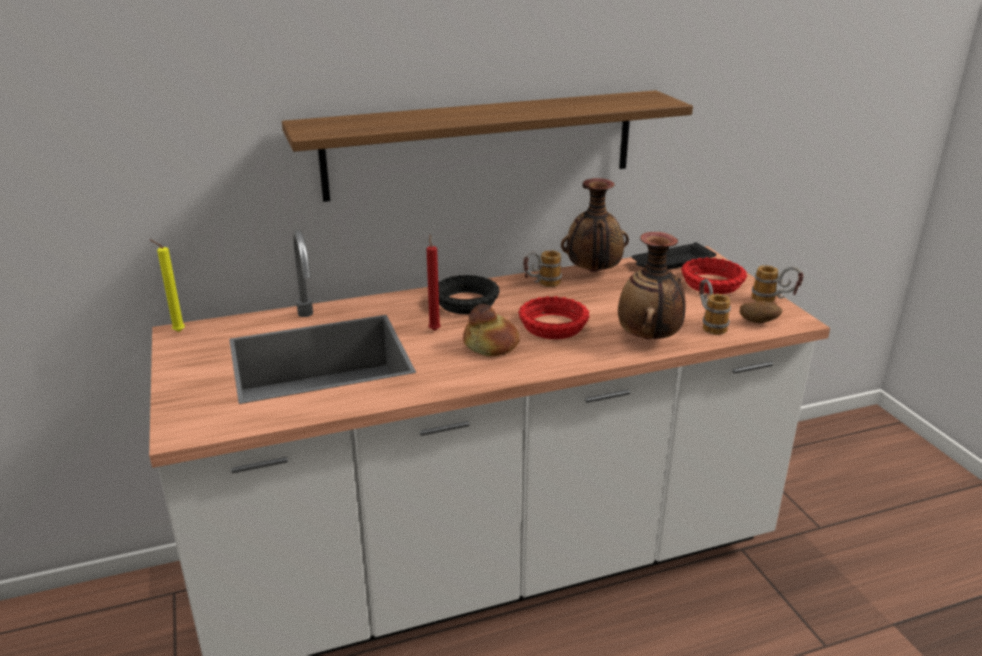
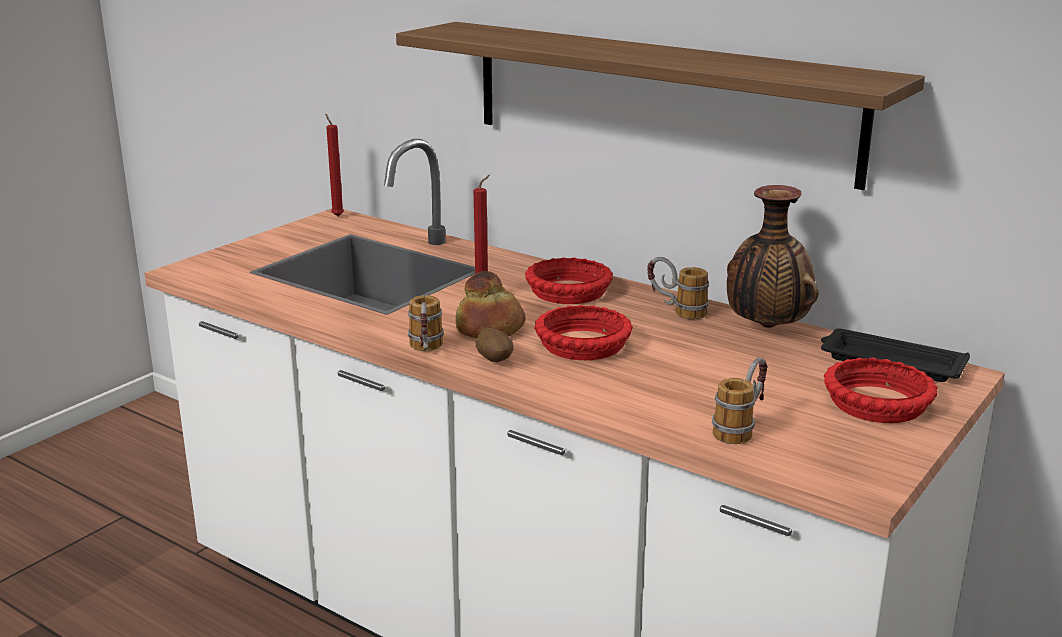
camera: 55 degrees right, 5 degrees down
(177, 331) = (337, 216): yellow candle -> red candle
(466, 302) = (567, 291): black bowl -> red bowl
(649, 338) = (635, 401): vase -> none
(758, 322) = (806, 460): potato -> potato (494, 361)
(774, 300) = (902, 457): mug -> mug (426, 351)

